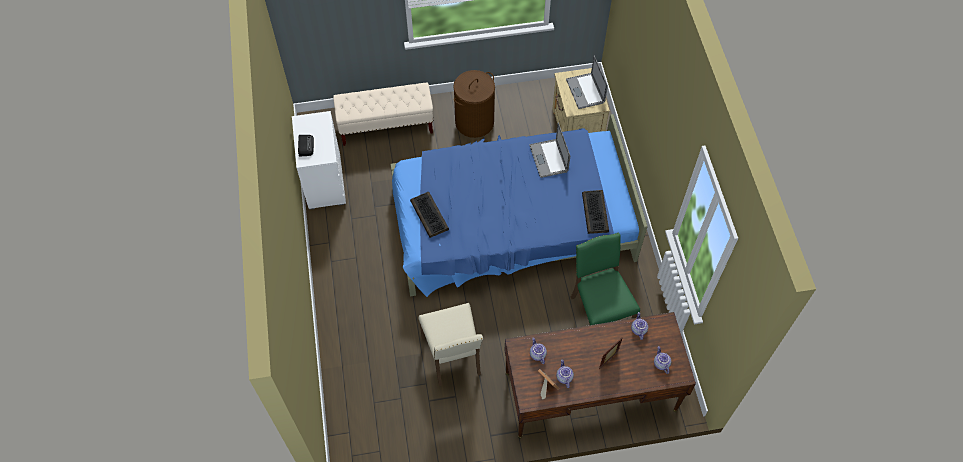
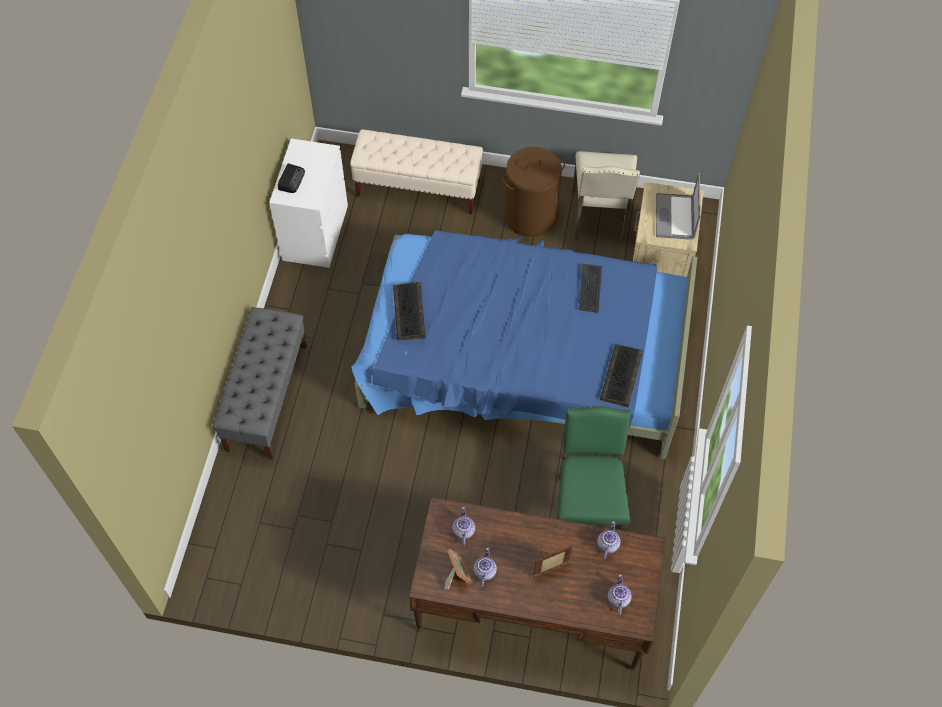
camera: 20 degrees right, 0 degrees up
(340, 311) = (267, 396): none -> grey bench
(453, 356) = (379, 500): beige chair -> beige chair (600, 217)
(548, 158) = (590, 288): laptop -> keyboard

